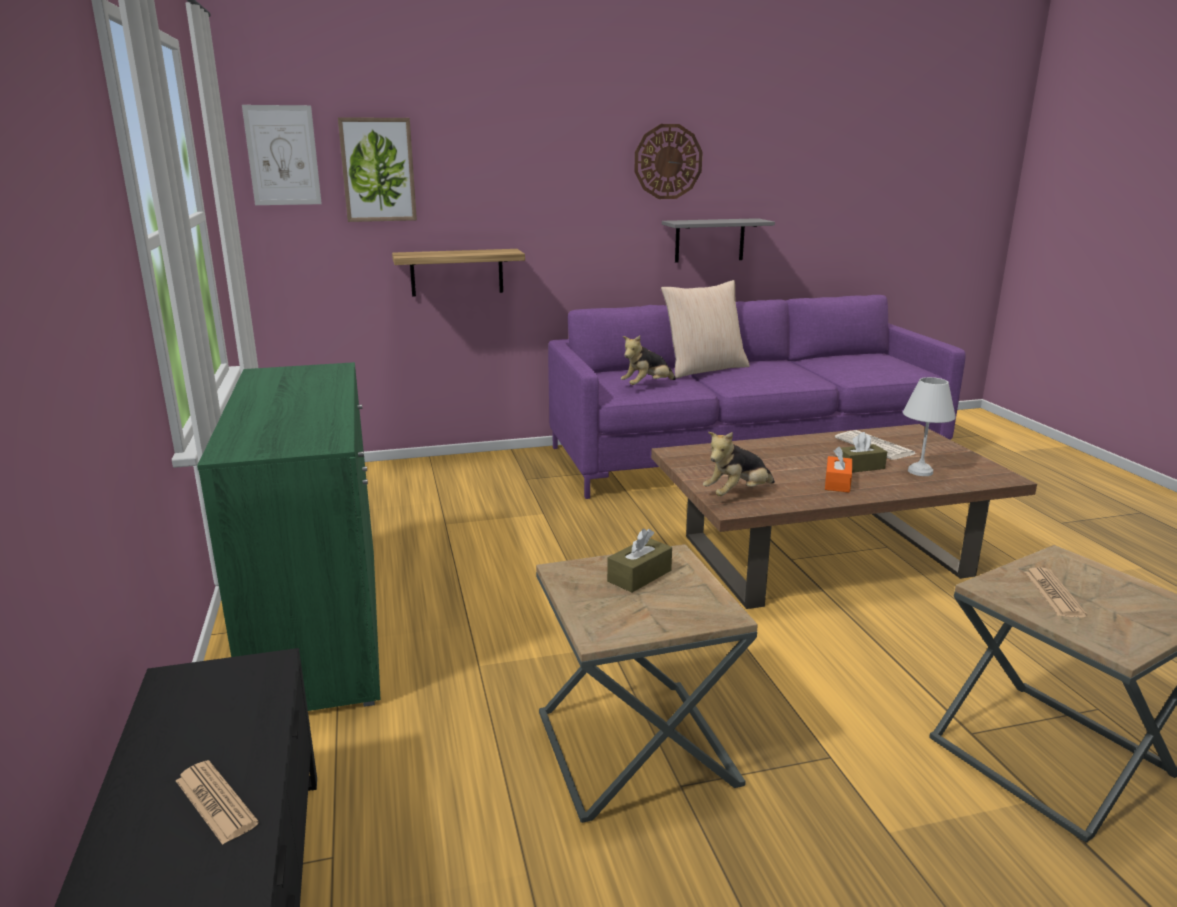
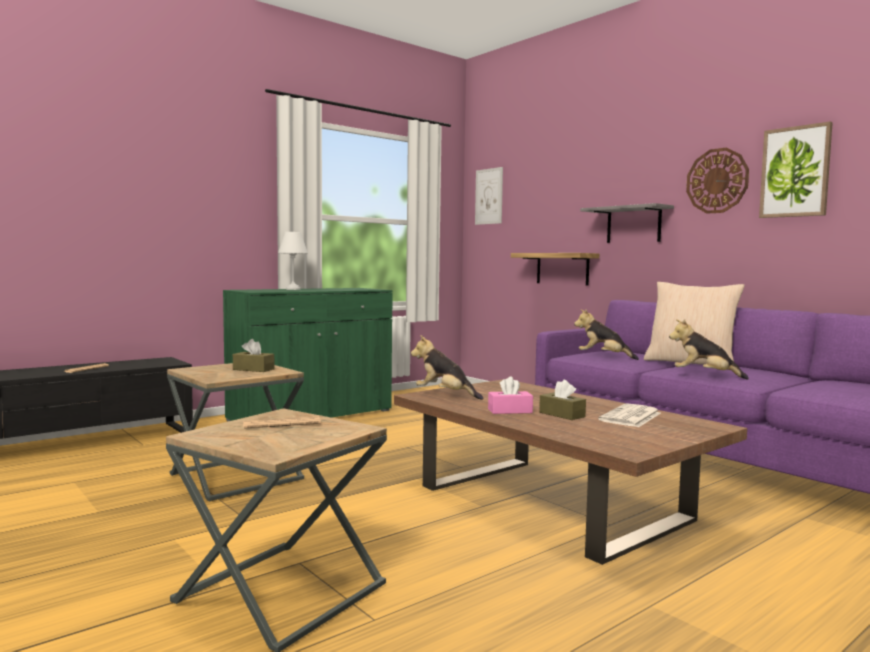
camera: 65 degrees right, 15 degrees down
(378, 170) = (528, 201): picture -> picture (795, 172)
(709, 240) = (757, 251): grey shelf -> grey shelf (633, 225)
(777, 382) = (704, 375): none -> plush toy
(837, 483) = (510, 411): orange tissue box -> pink tissue box
(919, 472) = (584, 428): white table lamp -> white table lamp (292, 289)

